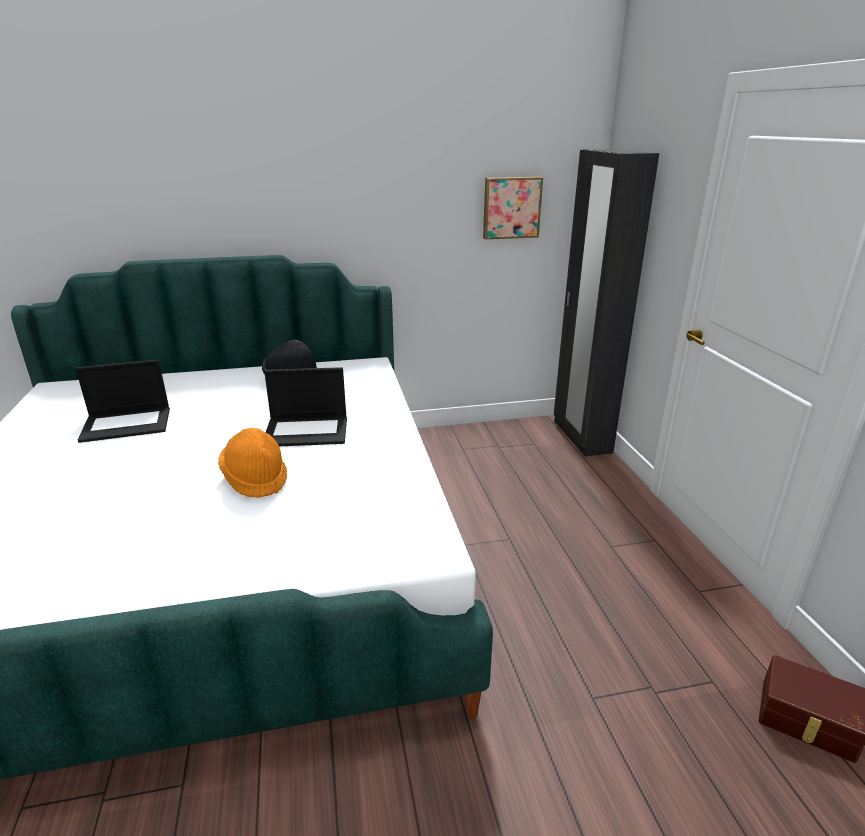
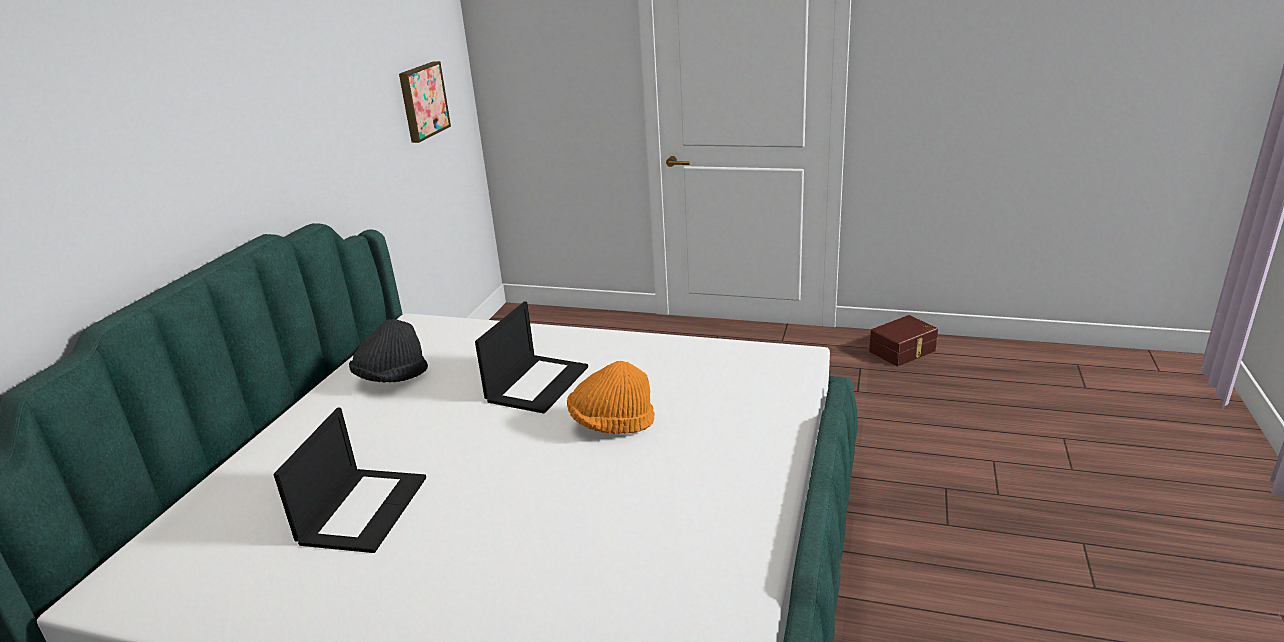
camera: 60 degrees left, 0 degrees up
(581, 437) = (548, 314): black wardrobe -> none

